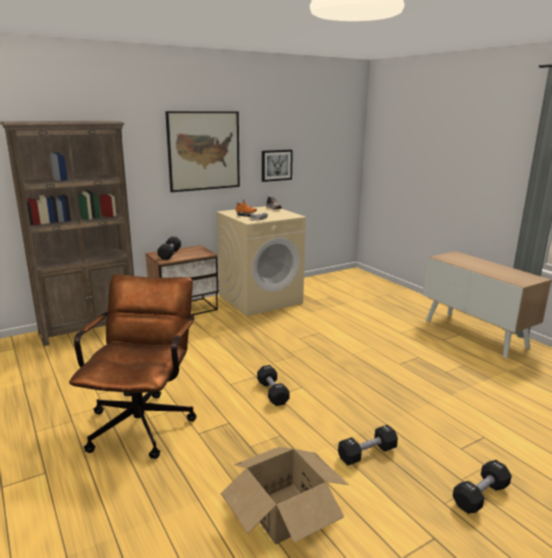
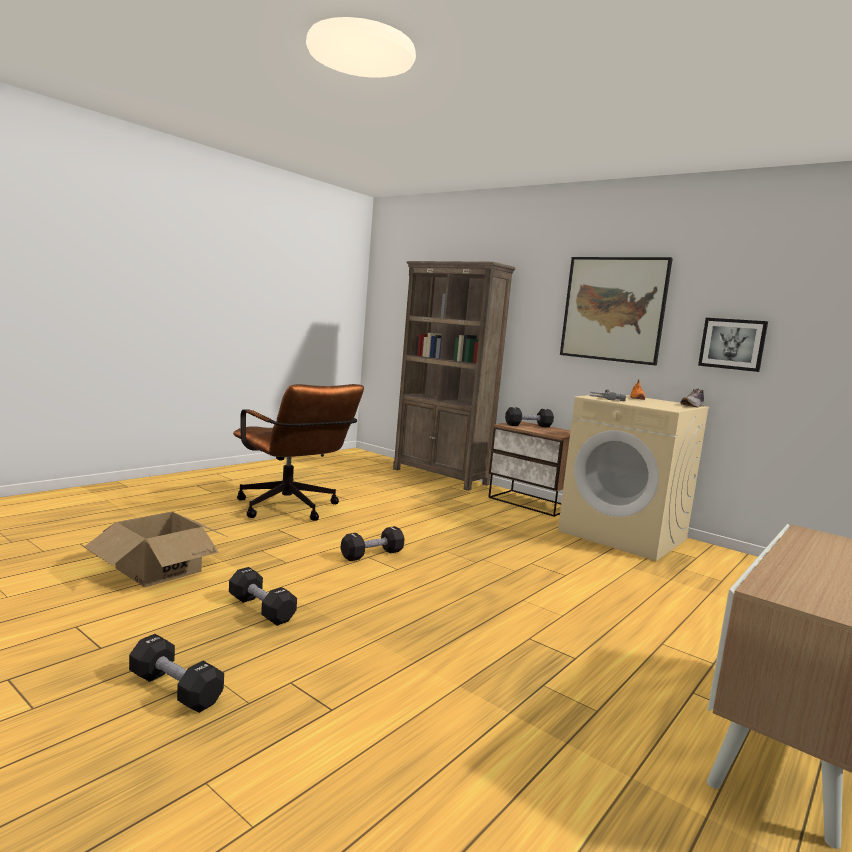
camera: 70 degrees right, 10 degrees down
(144, 420) = (291, 510): brown office chair -> brown office chair turned 60 degrees clockwise

